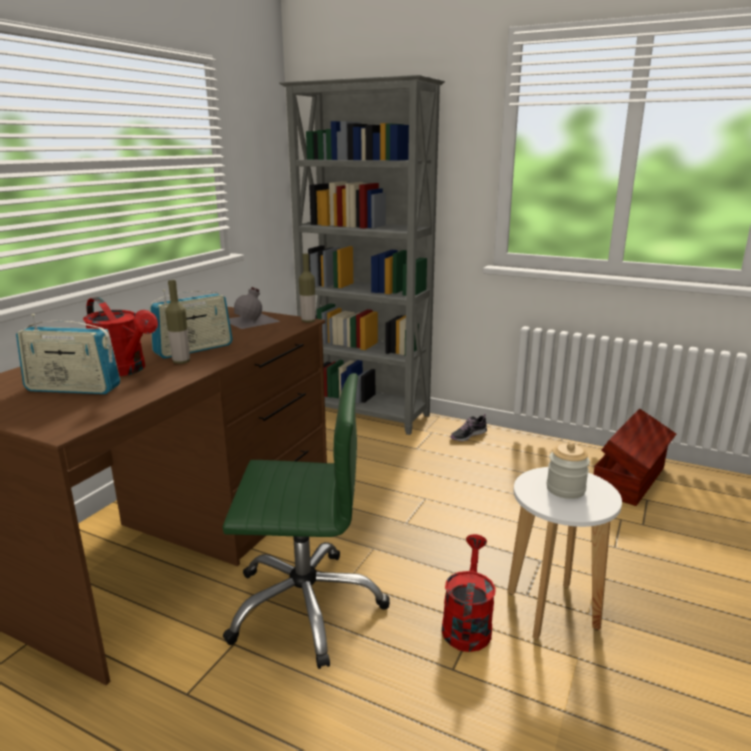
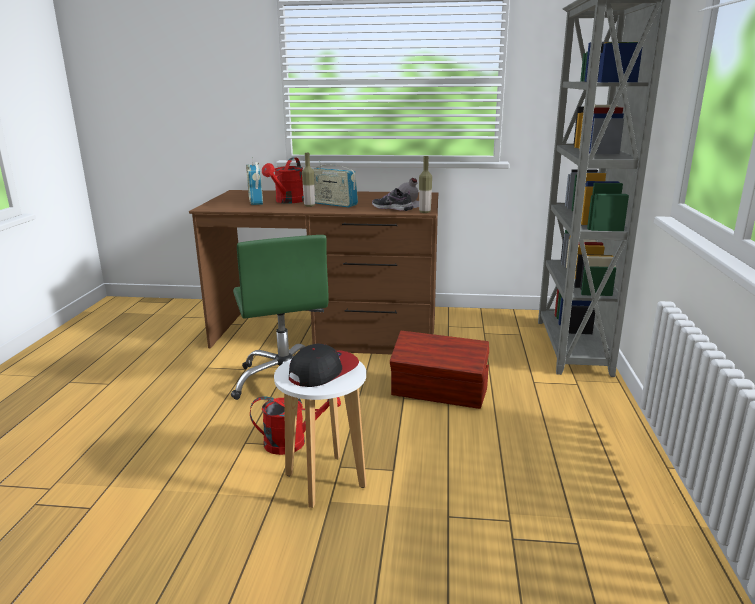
camera: 70 degrees right, 0 degrees up
(468, 435) = (596, 404): shoe -> shoe (392, 208)
(565, 489) = (323, 371): jar -> cap
(630, 479) = (619, 529): brown storage box -> brown storage box (440, 393)

